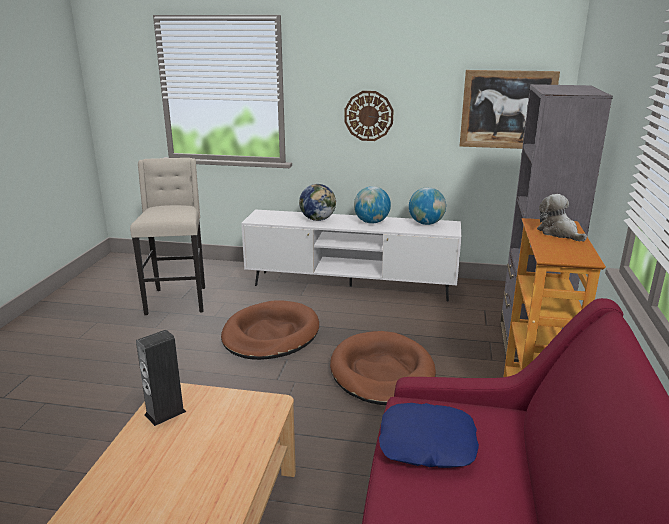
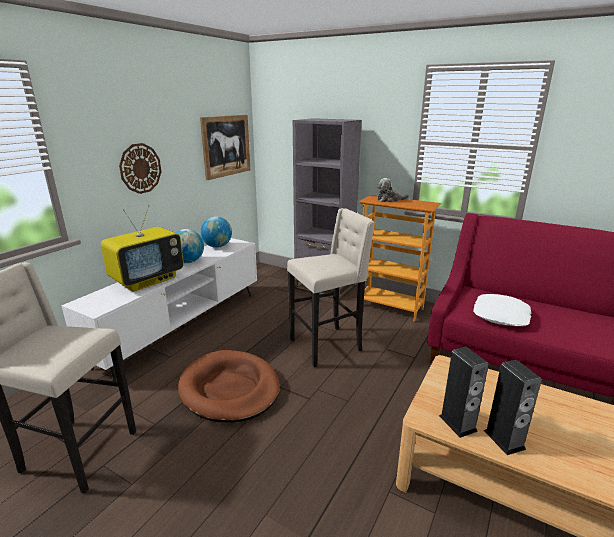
camera: 70 degrees left, 0 degrees up
(144, 443) = (504, 439): none -> speaker
(318, 219) = (148, 280): globe -> television
(382, 372) = (327, 345): brown dog bed -> beige stool
(427, 444) = (501, 316): blue pillow -> white pillow

